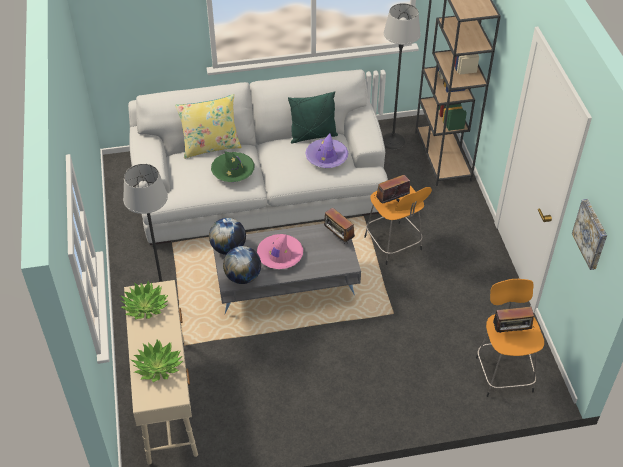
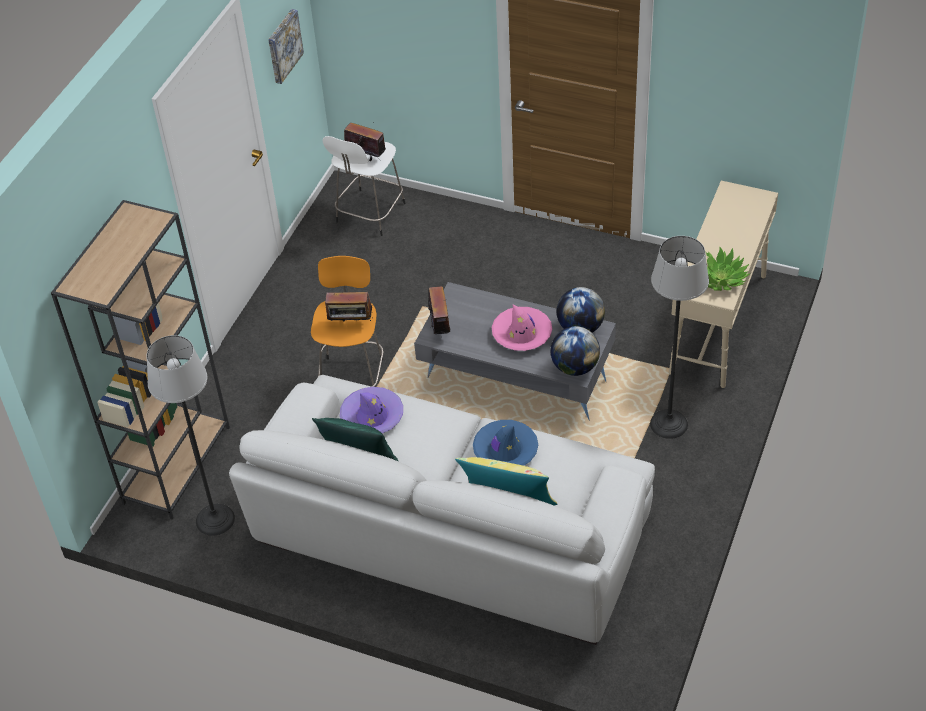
camera: 145 degrees left, 0 degrees up
(158, 367) = (735, 219): potted plant -> none
(233, 171) = (505, 450): green hat -> blue hat
(503, 372) = (369, 214): orange stool -> white stool

